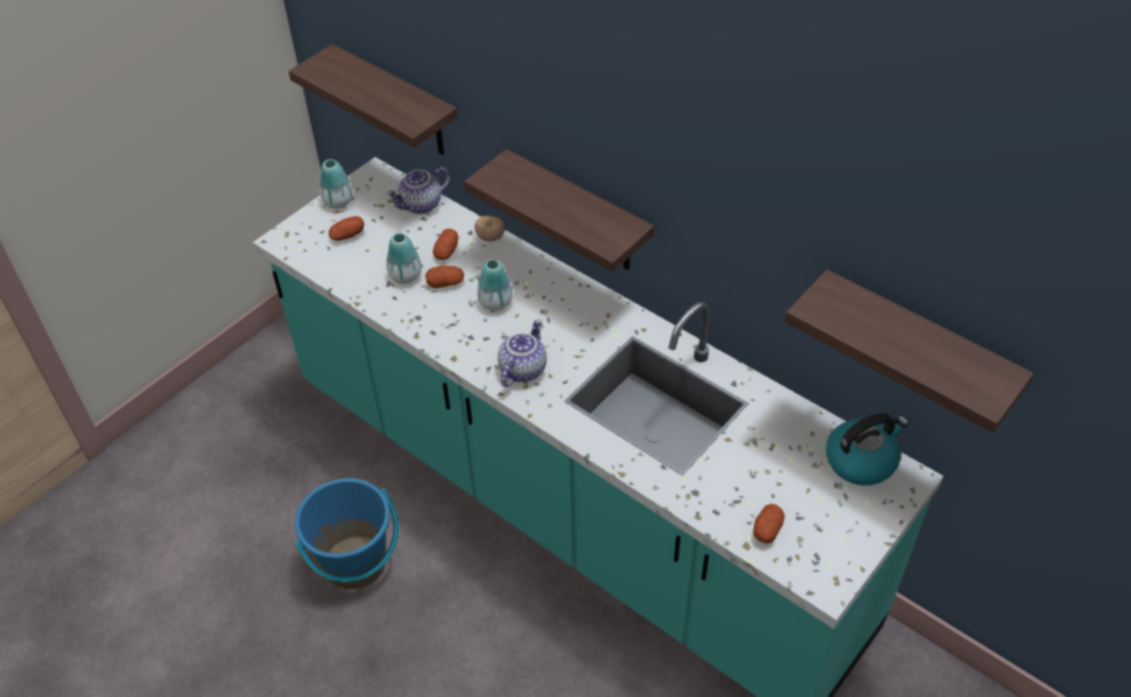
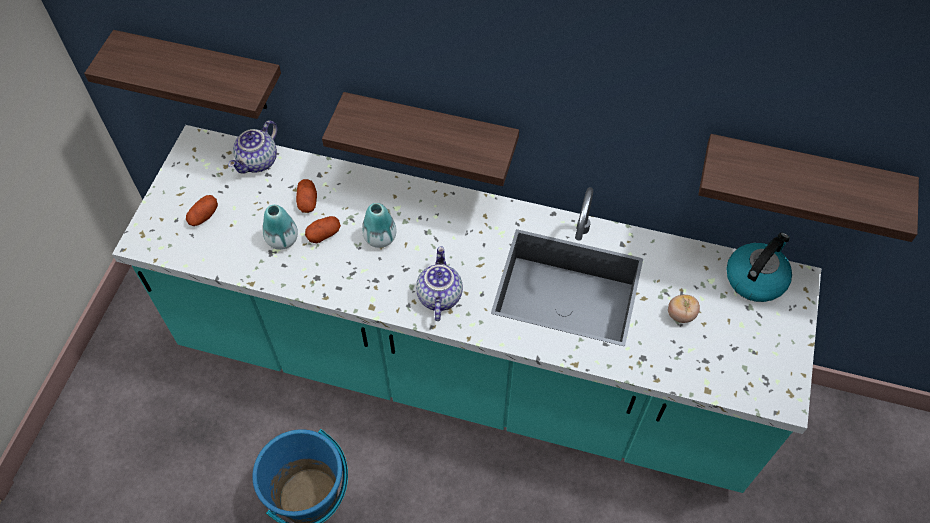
camera: 25 degrees left, 10 degrees up
(338, 202) = (175, 183): vase -> none
(490, 237) = (340, 174): tomato -> tomato (681, 315)
(767, 529) = (716, 369): potato -> none

